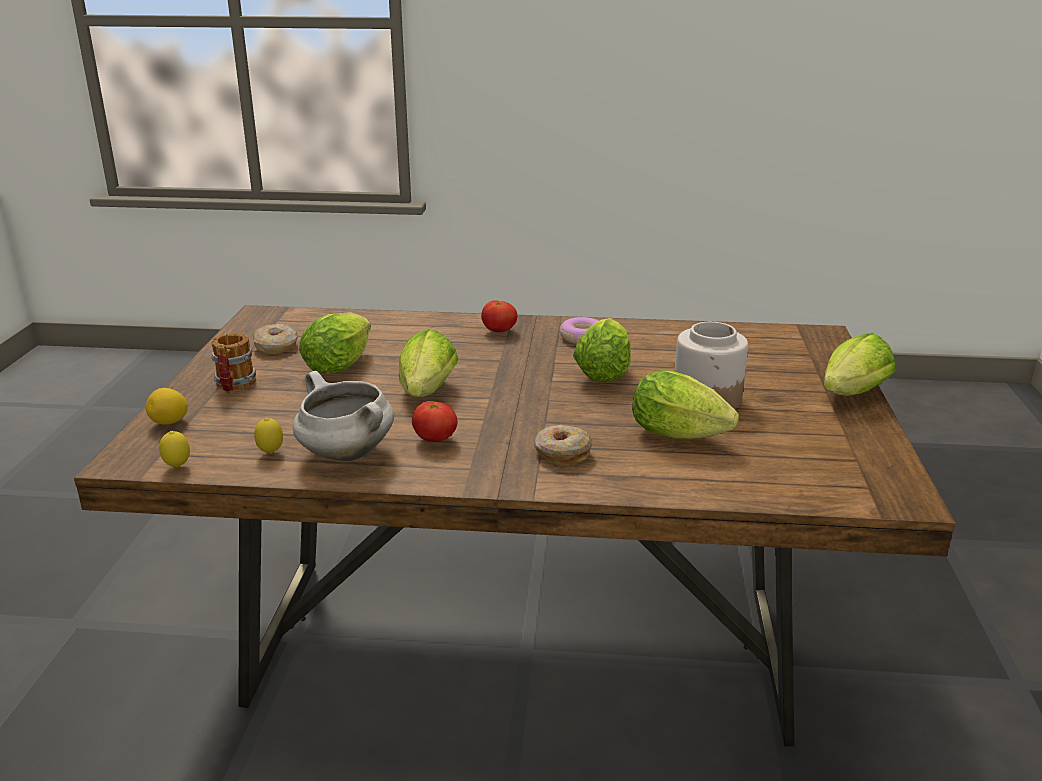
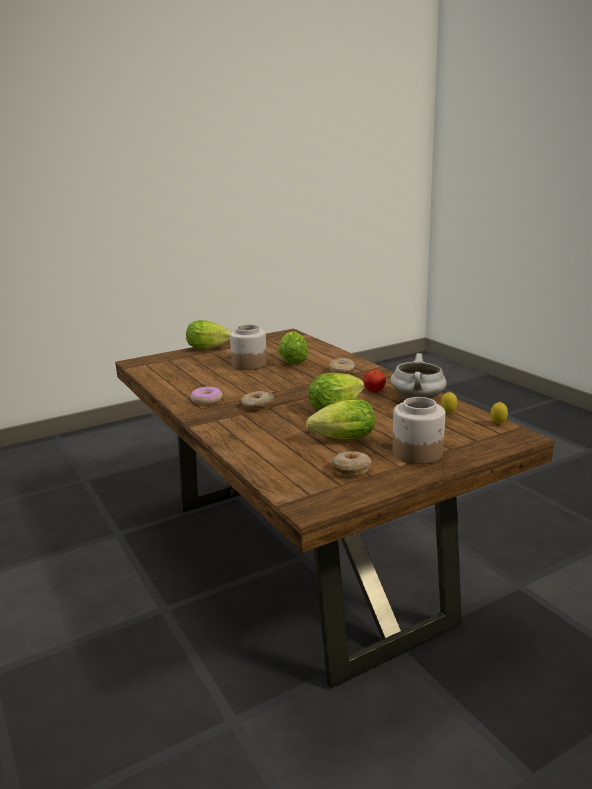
camera: 125 degrees left, 5 degrees down
(170, 422) = (479, 447): lemon -> none
(234, 386) = (418, 453): mug -> jar
(499, 331) = (226, 420): tomato -> none
(513, 356) = (258, 406): none -> donut
(604, 371) = (248, 385): lettuce -> none

